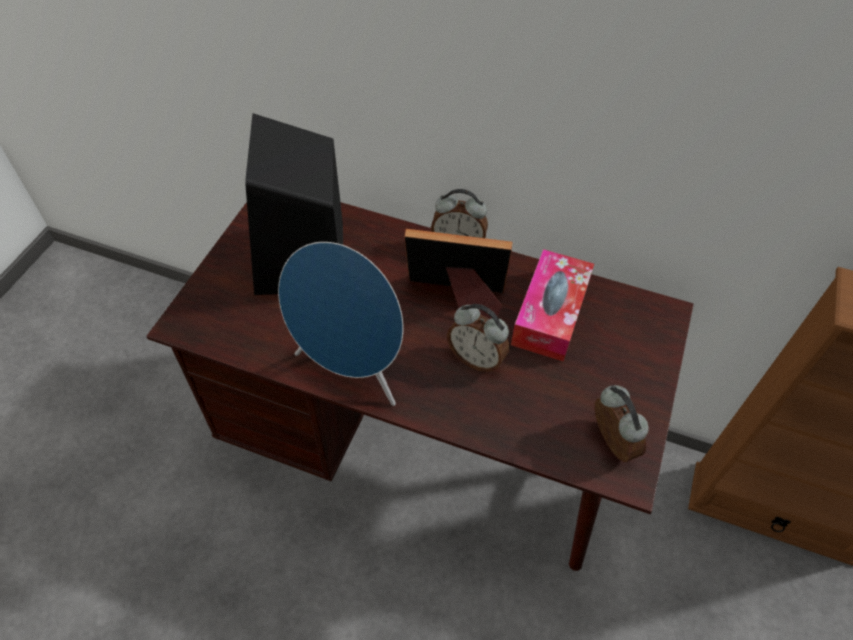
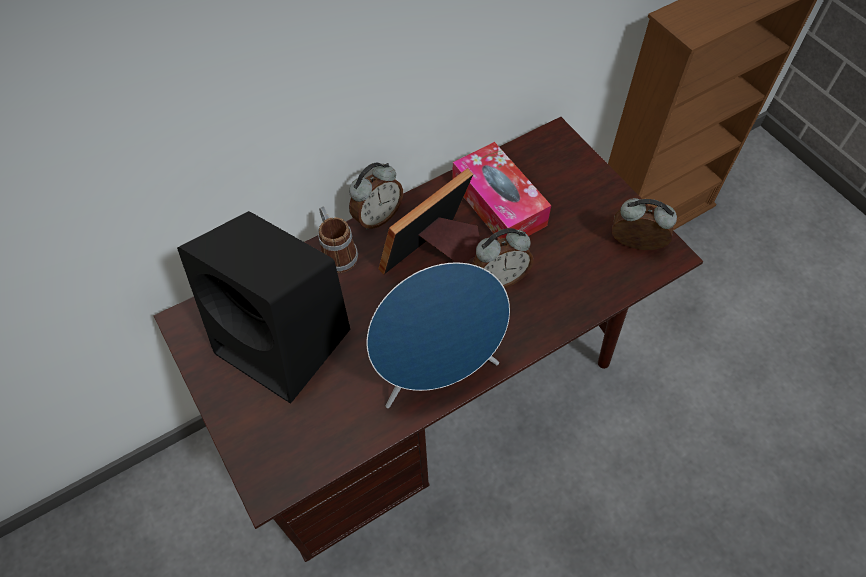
camera: 50 degrees left, 5 degrees up
(403, 241) = (337, 252): none -> mug

